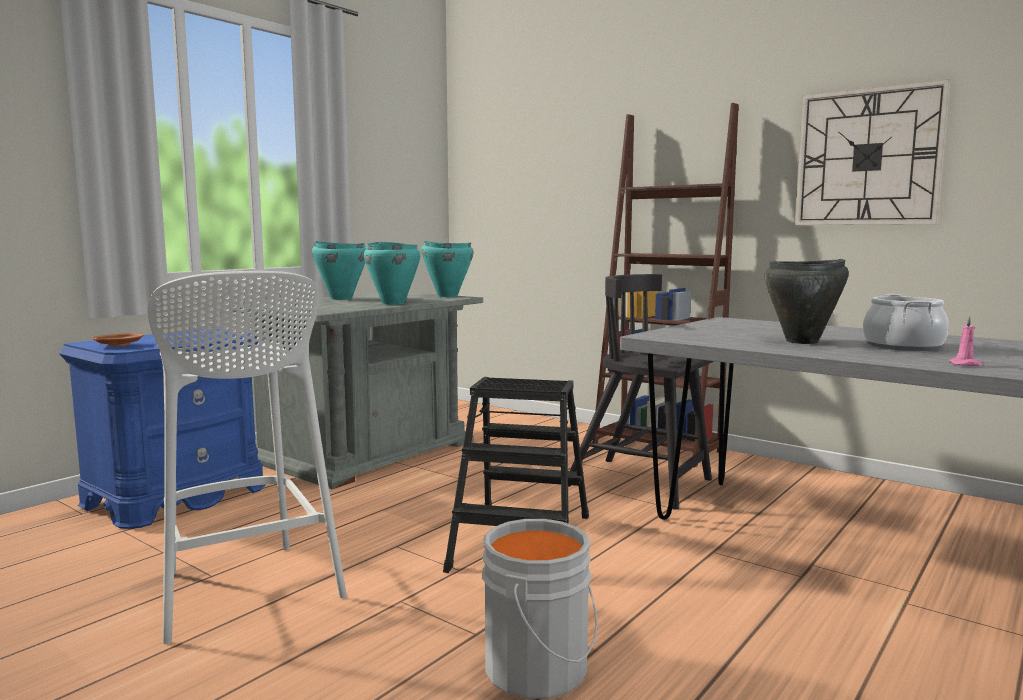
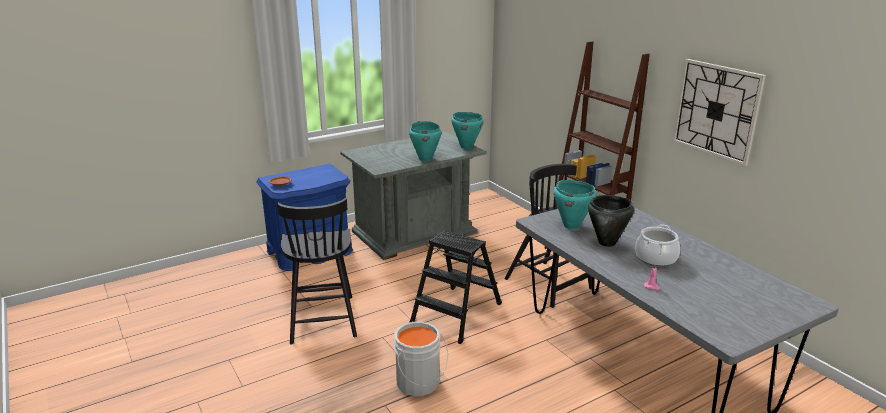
camera: 20 degrees right, 15 degrees up
(245, 590) = (322, 317): white stool -> black chair
(341, 298) = (403, 145): turquoise cooking pot -> turquoise cooking pot (571, 225)

